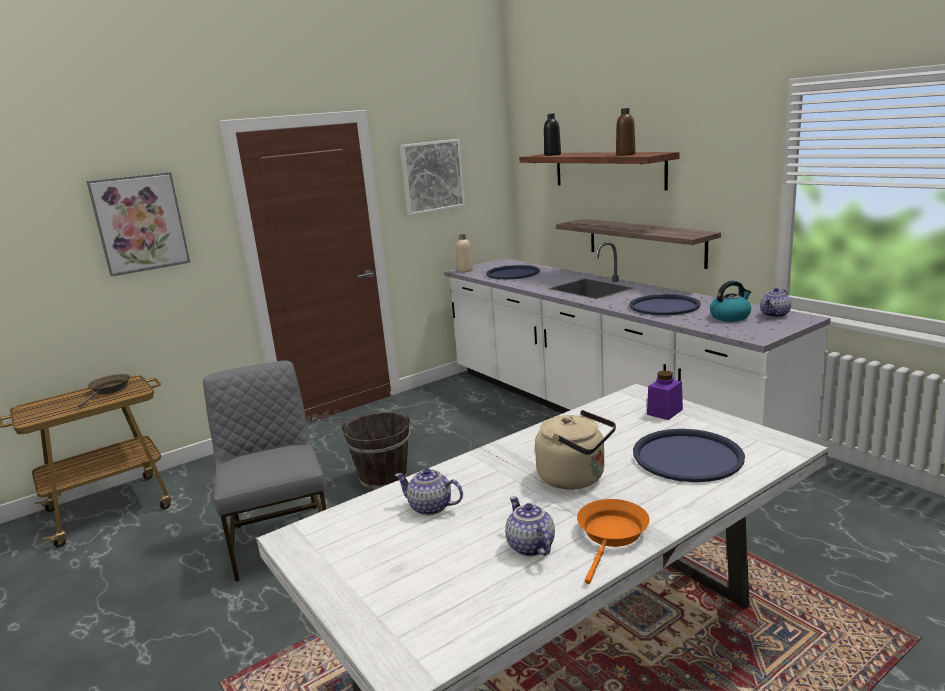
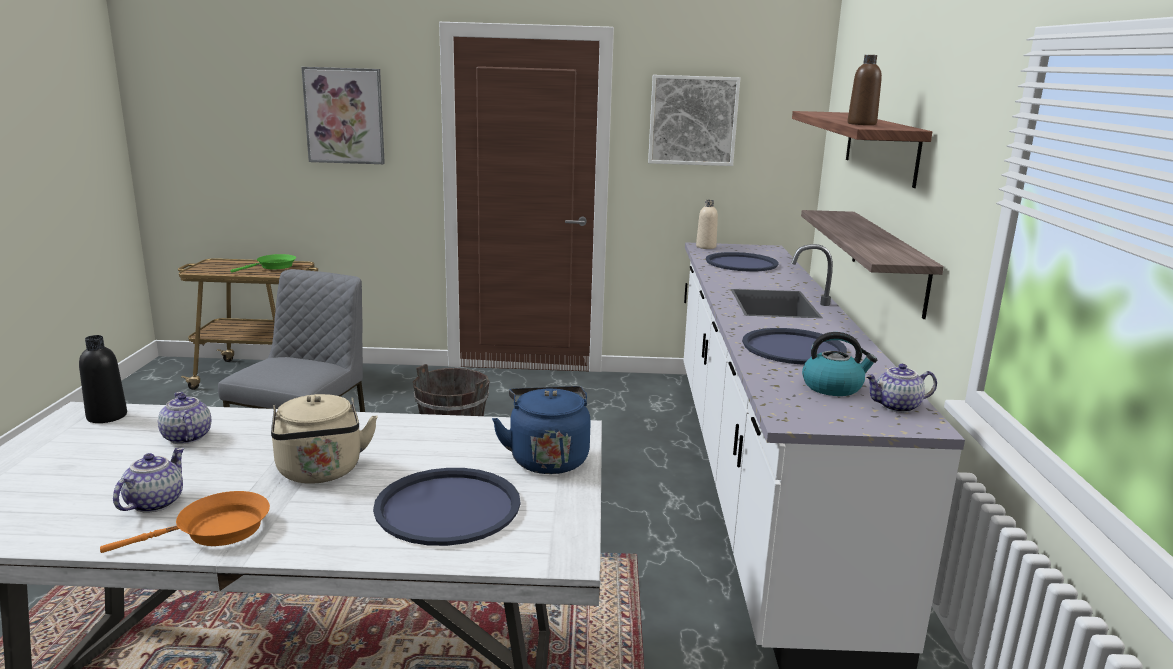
camera: 35 degrees right, 0 degrees up
(109, 390) = (273, 267): brown frying pan -> green frying pan
(552, 155) = (824, 114): black bottle -> black bottle (107, 416)
(664, 412) = (547, 458): purple jar -> blue kettle

